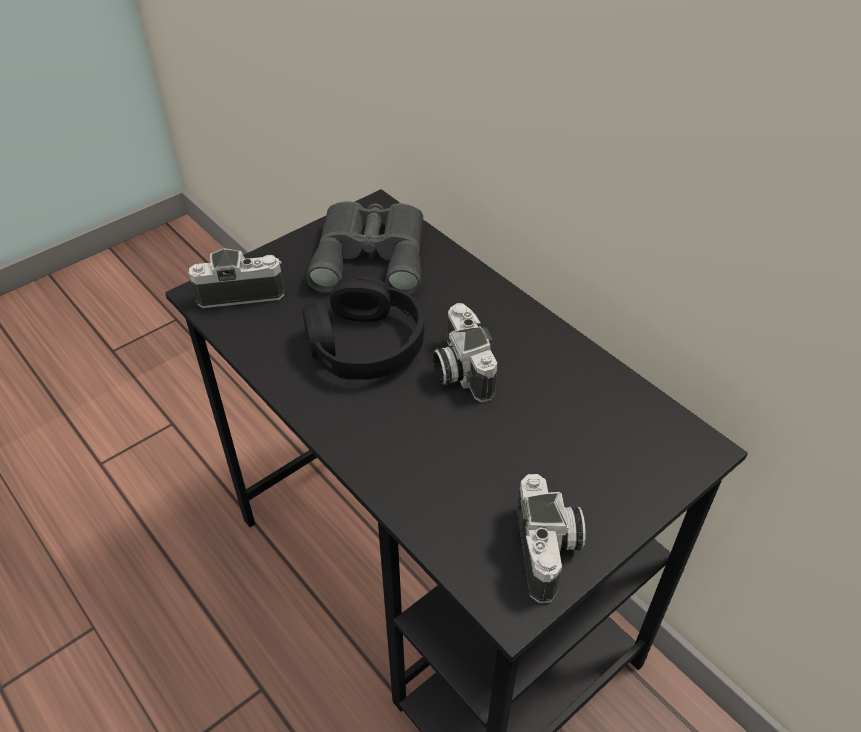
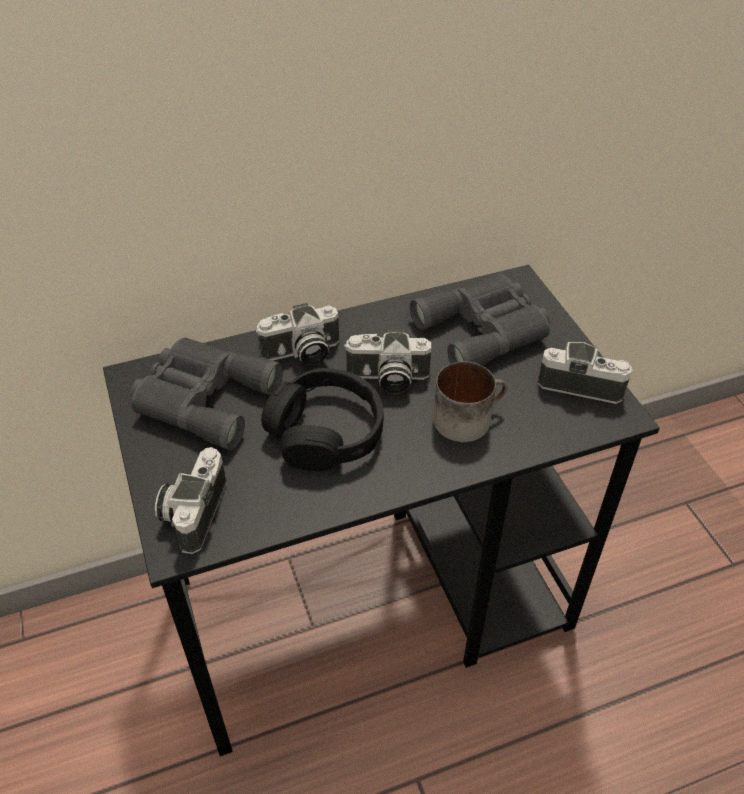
camera: 70 degrees left, 0 degrees up
(436, 449) = (467, 417): none -> mug
(462, 298) = (301, 354): none -> camera
(589, 434) = (485, 329): none -> grey binoculars

